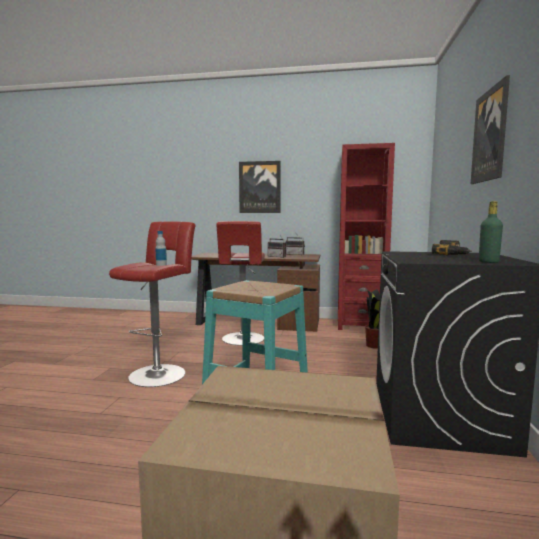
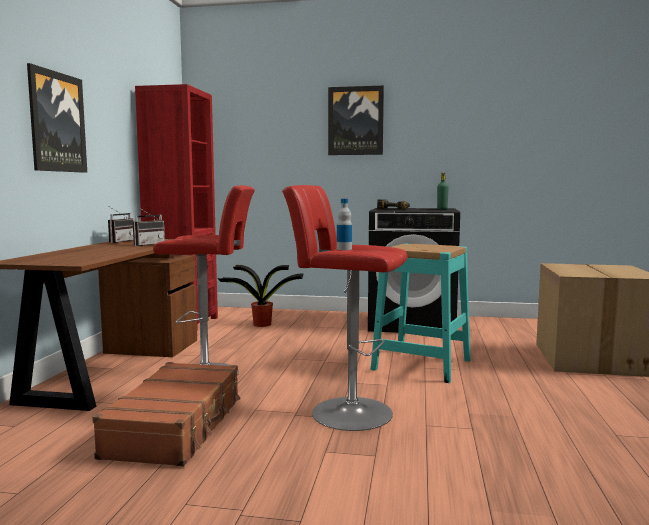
camera: 90 degrees left, 0 degrees up
(166, 339) = (177, 426): none -> brown suitcase

